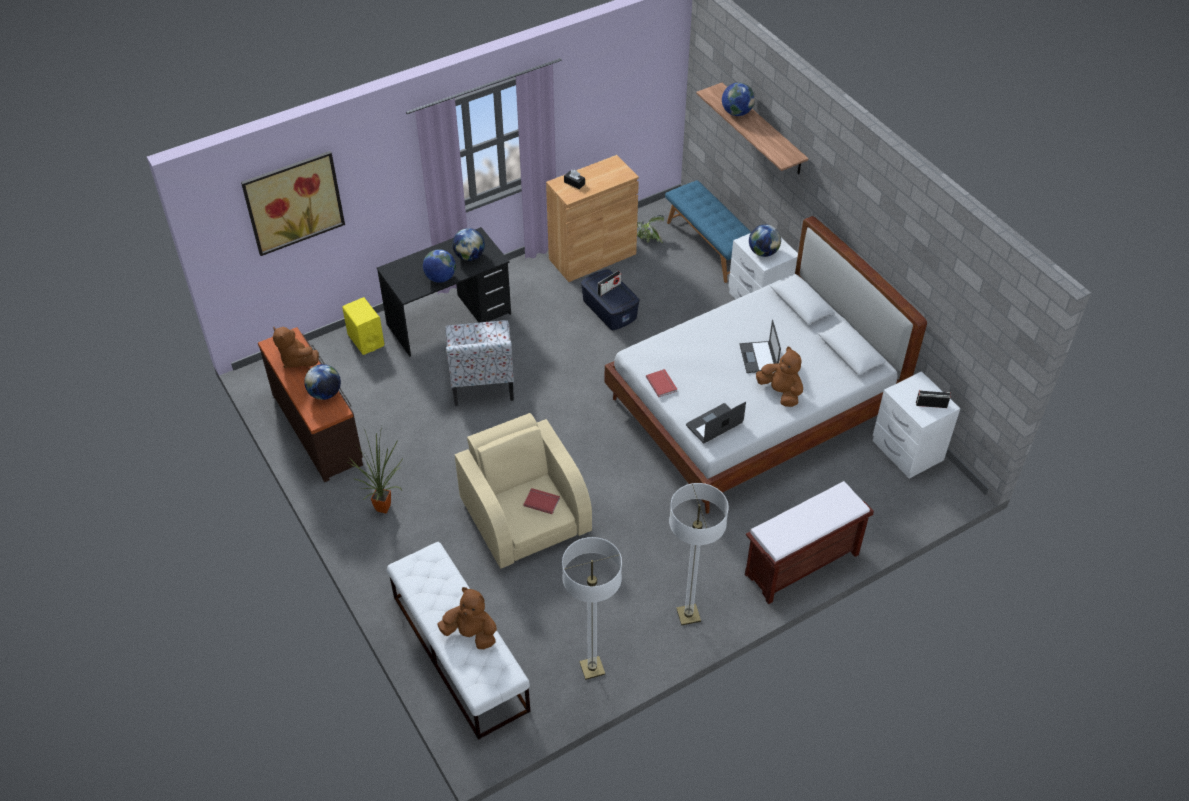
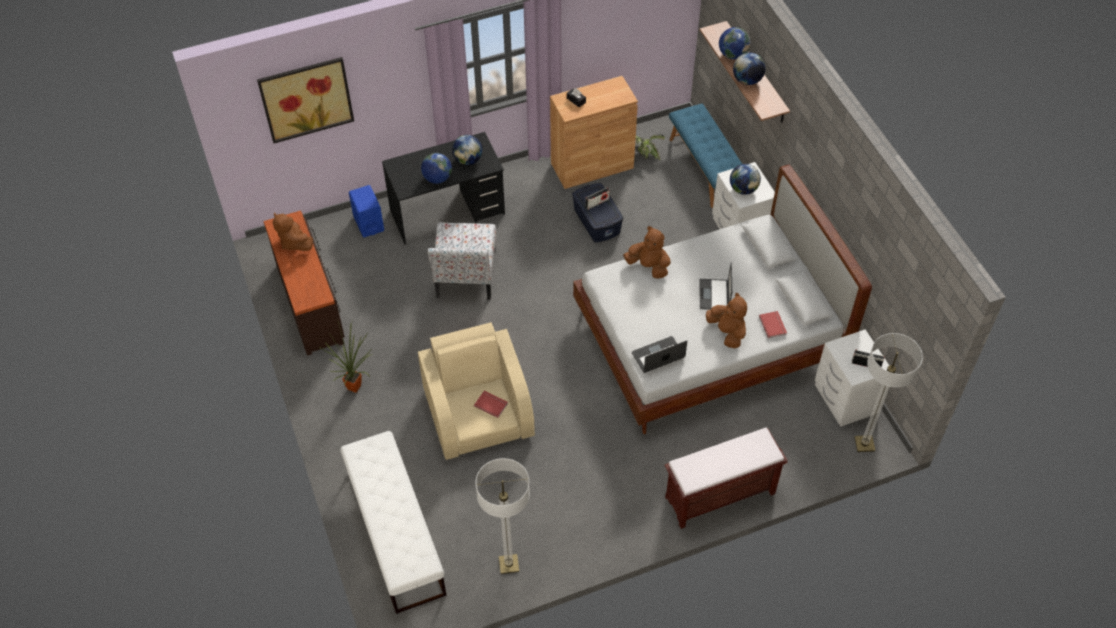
camera: 10 degrees right, 5 degrees up
(325, 393) = (313, 278): globe -> globe (747, 80)
(366, 340) = (368, 223): yellow speaker -> blue speaker
(471, 633) = (401, 521): brown plush toy -> brown plush toy (648, 266)
(662, 383) = (619, 309): red book -> red book (773, 325)
(688, 615) = (605, 528): floor lamp -> floor lamp (864, 444)

